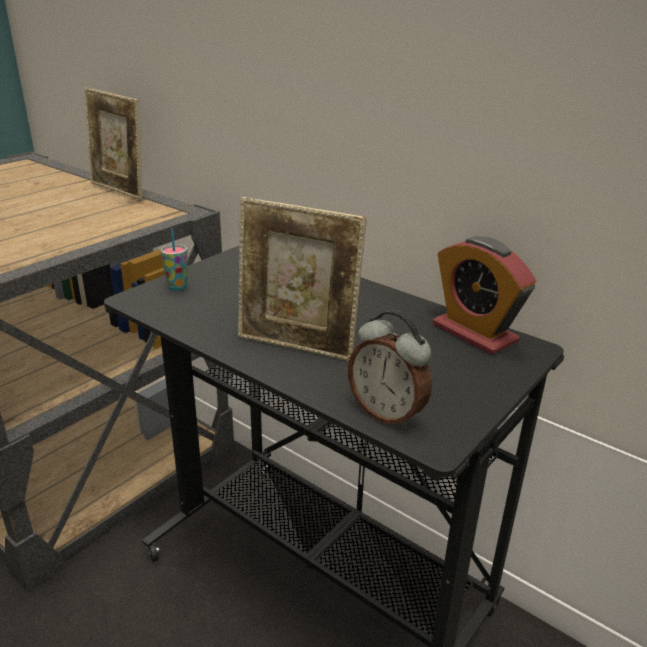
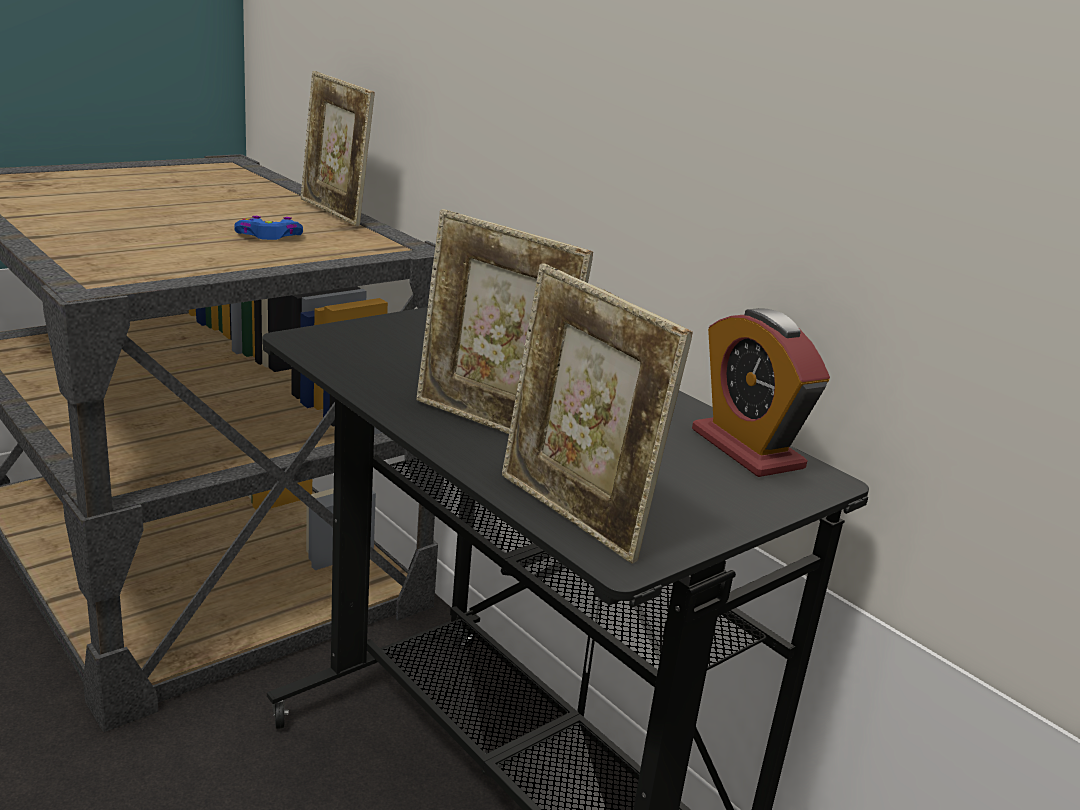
camera: 10 degrees right, 5 degrees down
(80, 218) = (269, 237): none -> blue game controller
(177, 287) = (363, 334): cup -> none
(387, 413) = (573, 515): alarm clock -> picture frame

